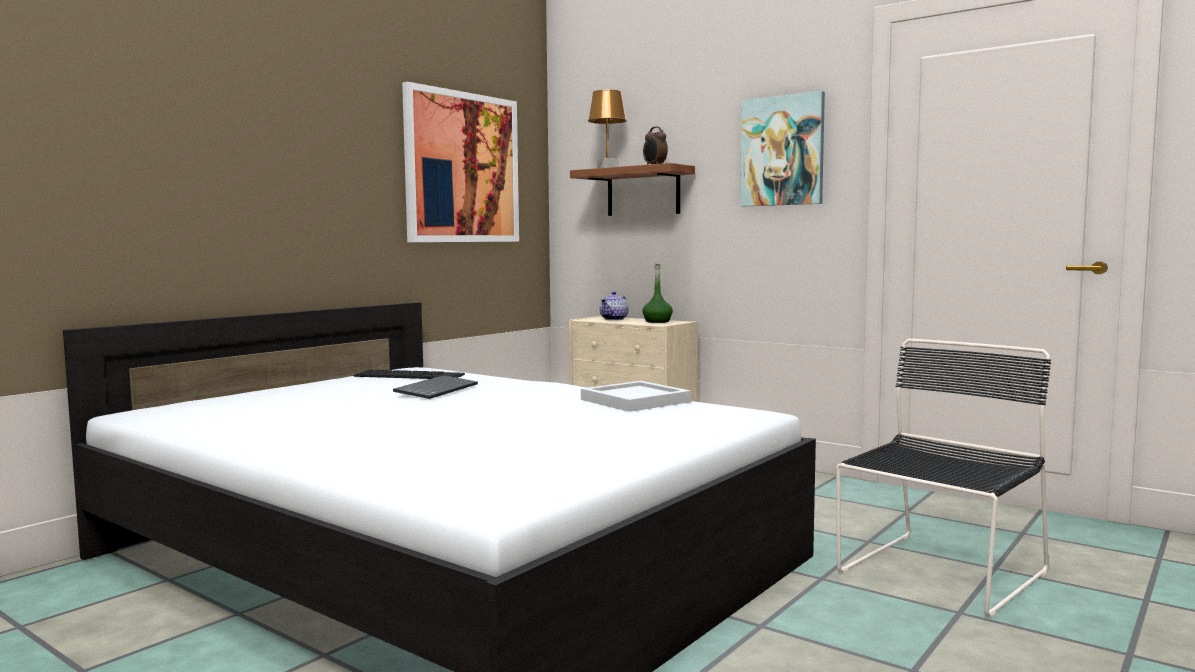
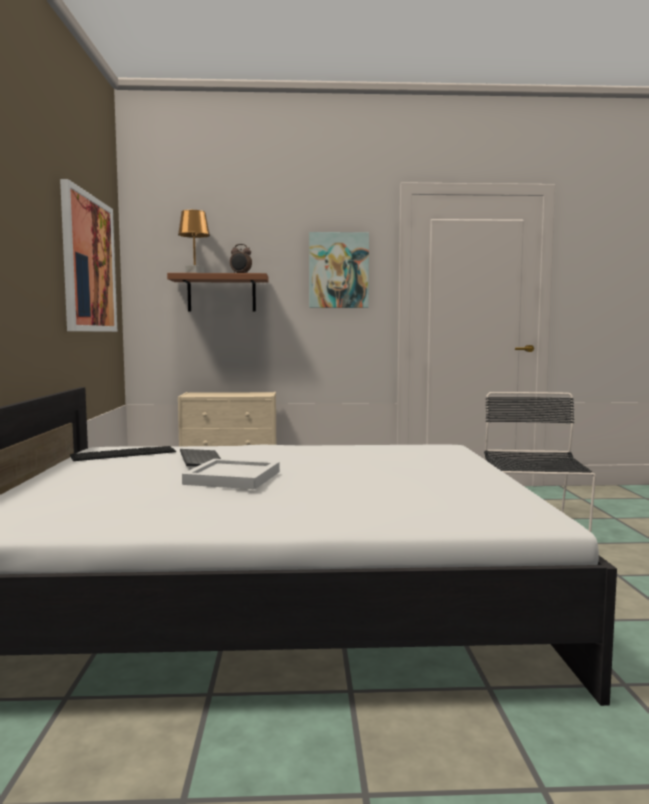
camera: 40 degrees left, 0 degrees up
(614, 319) = (211, 394): teapot -> none
(635, 400) = (360, 448): white tray -> white tray (232, 477)
(657, 321) = (251, 393): green bottle -> none

